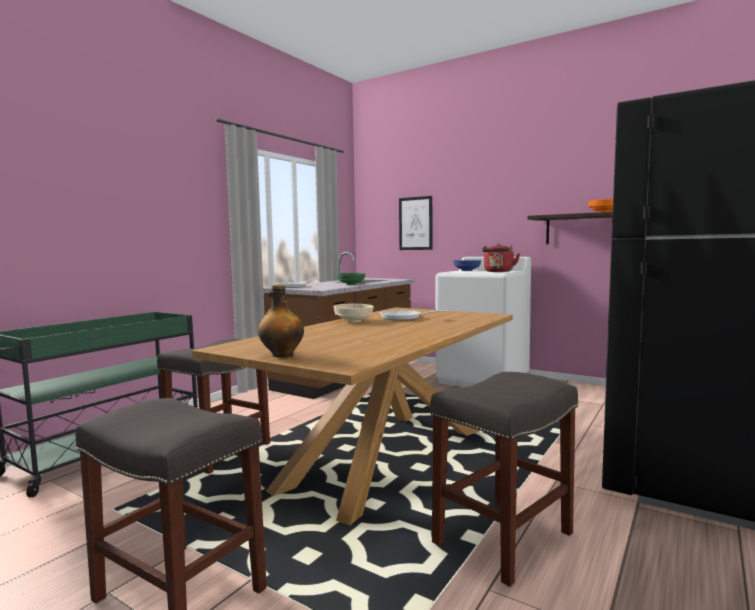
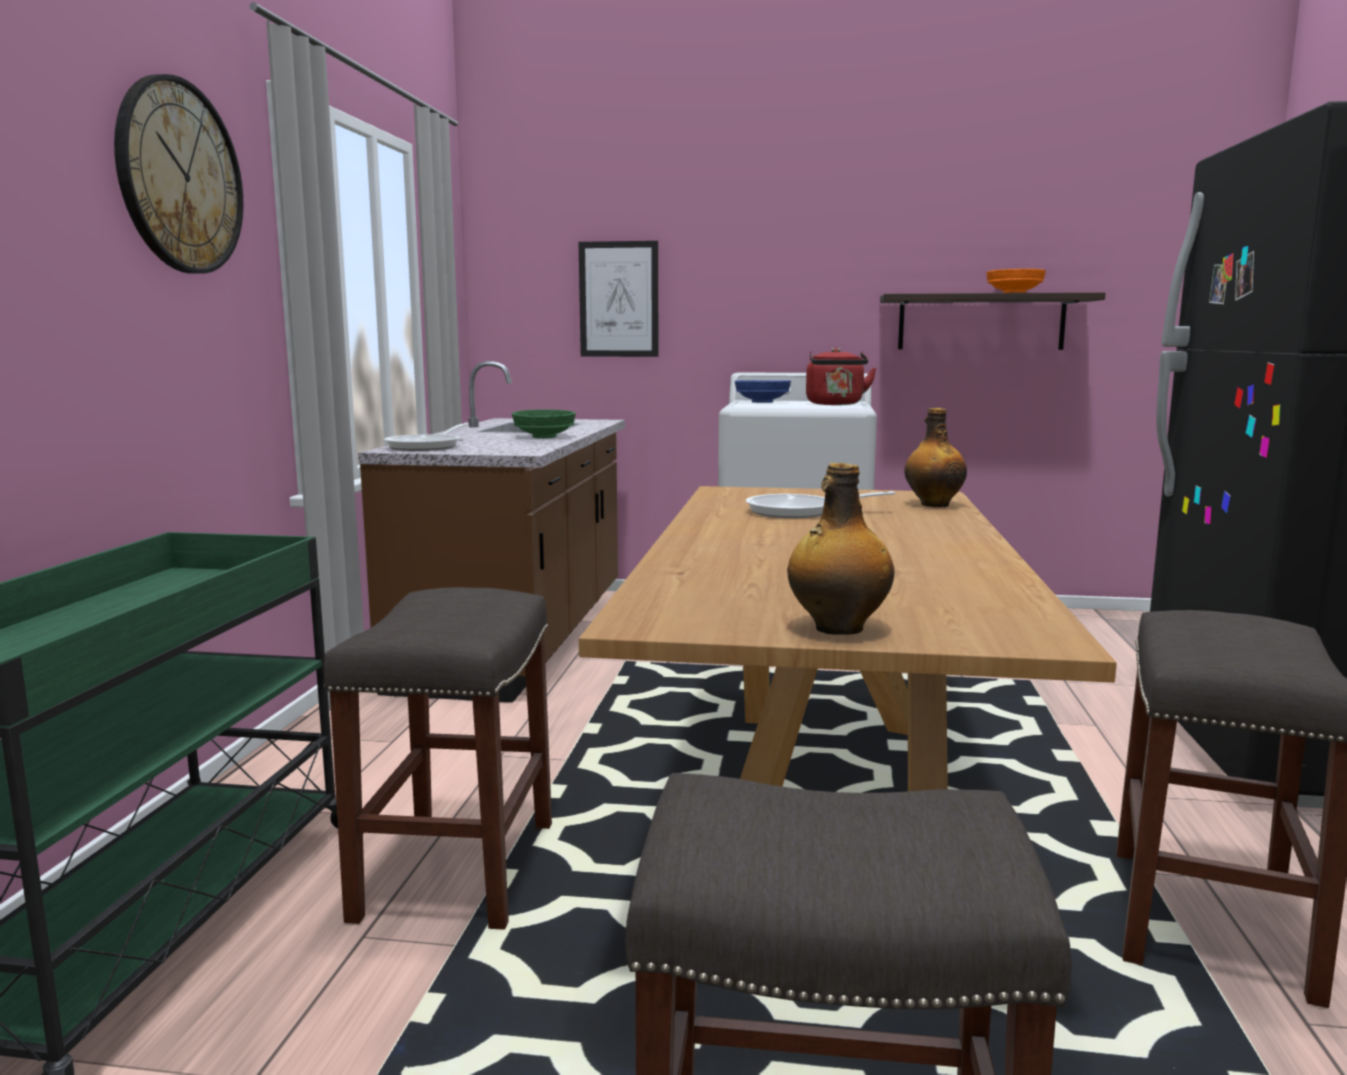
camera: 25 degrees left, 5 degrees up
(181, 184) = (179, 177): none -> wall clock
(353, 321) = (721, 526): beige bowl -> none
(477, 318) = (933, 504): none -> bottle

